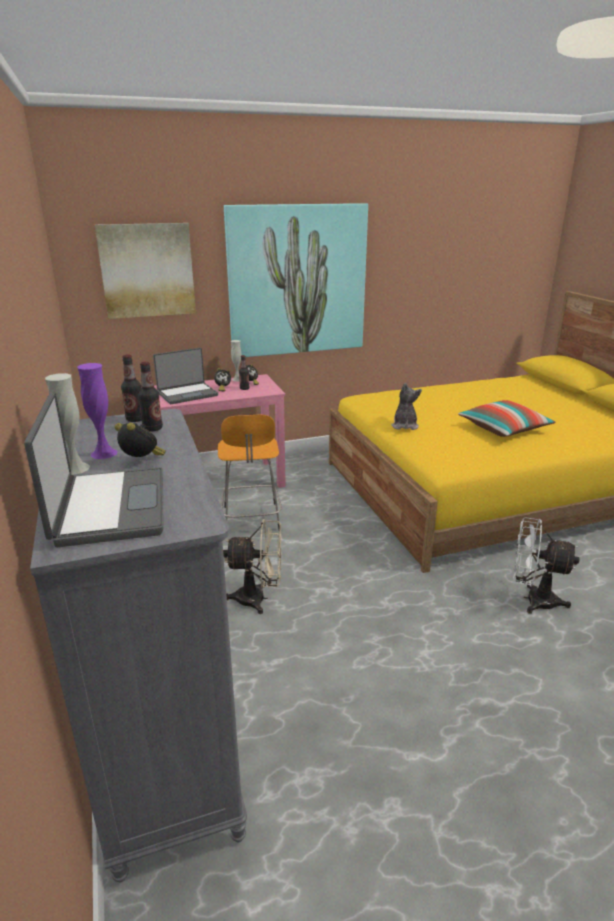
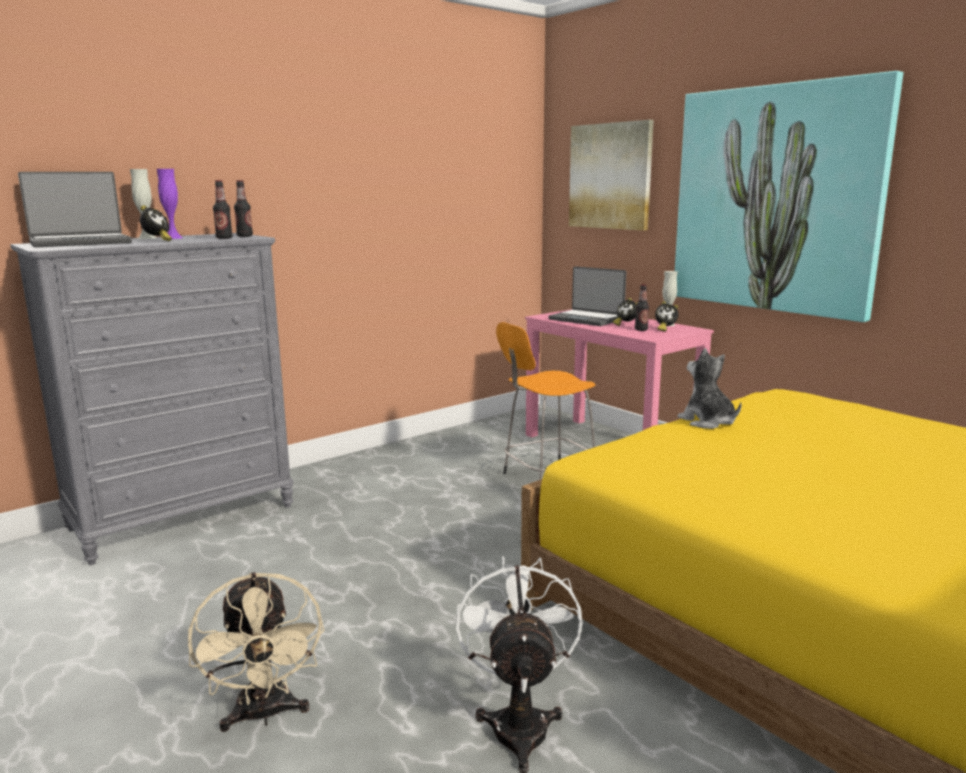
camera: 70 degrees right, 10 degrees down
(258, 599) = (397, 512): beige fan -> beige fan (265, 715)
(404, 426) = (707, 422): plush toy -> plush toy turned 105 degrees counterclockwise
(503, 429) = (822, 486): pillow -> none

